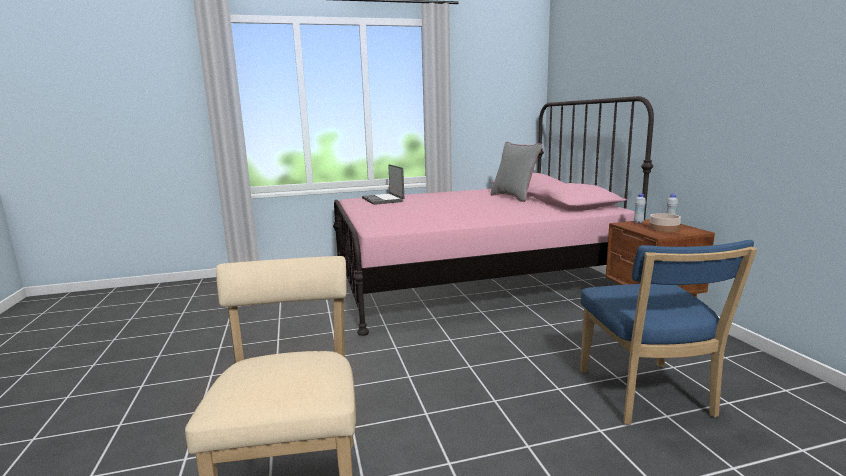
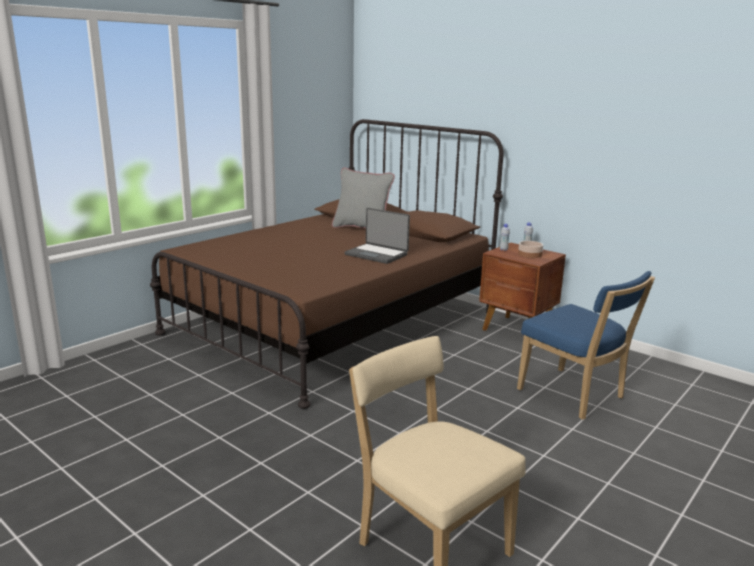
camera: 35 degrees left, 5 degrees up
(383, 200) = (225, 246): laptop -> laptop (377, 254)
(471, 279) = (333, 323): pink bed -> brown bed

